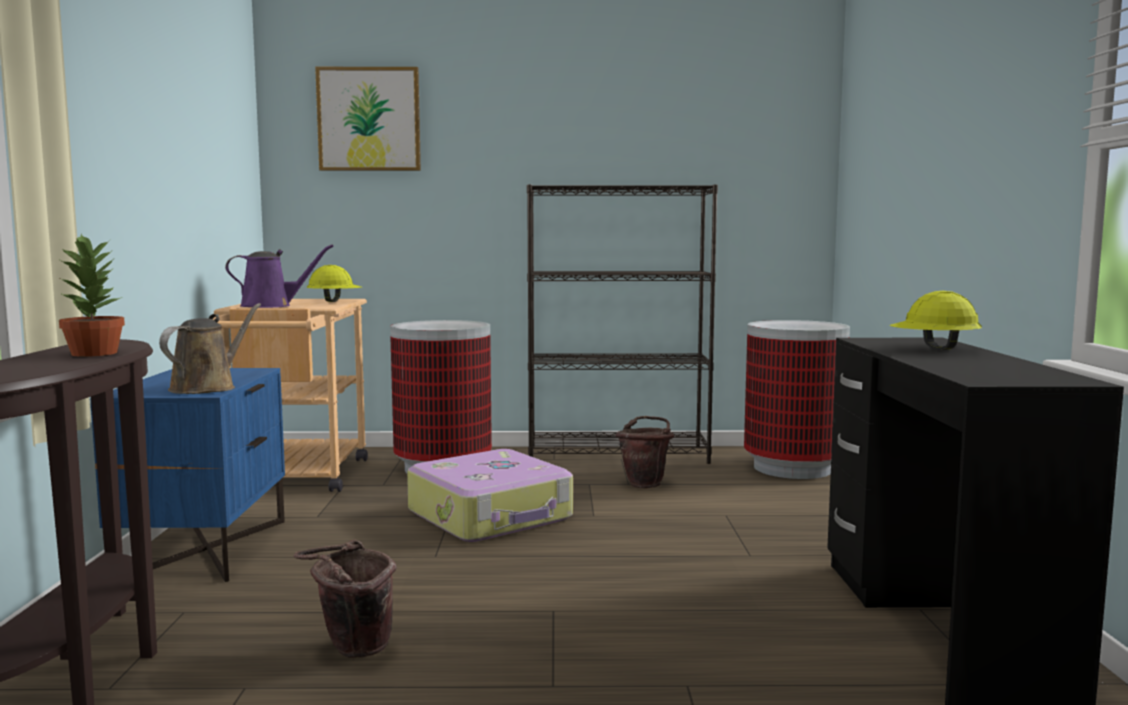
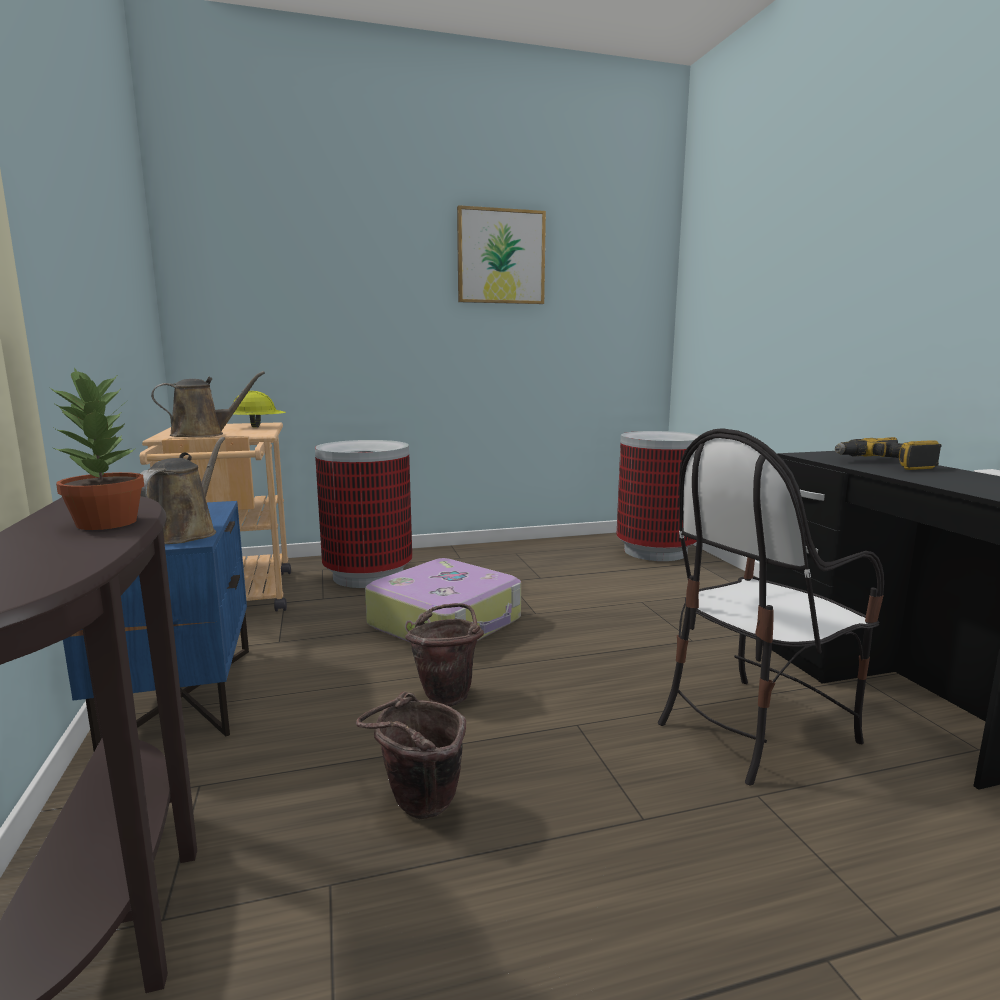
camera: 15 degrees left, 5 degrees up
(271, 306) = (203, 434): purple watering can -> brown watering can
(369, 119) = (270, 247): picture -> picture (501, 257)
(618, 455) = (511, 549): black bookcase -> none
(646, 484) = (555, 576): brown bucket -> brown bucket (448, 694)
(740, 635) = (753, 728): none -> chair
(934, 349) = (885, 463): yellow hard hat -> power drill

